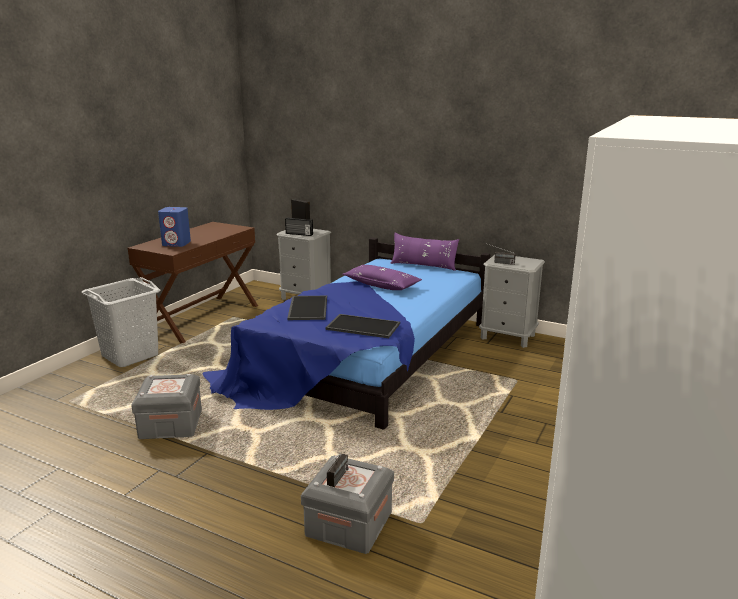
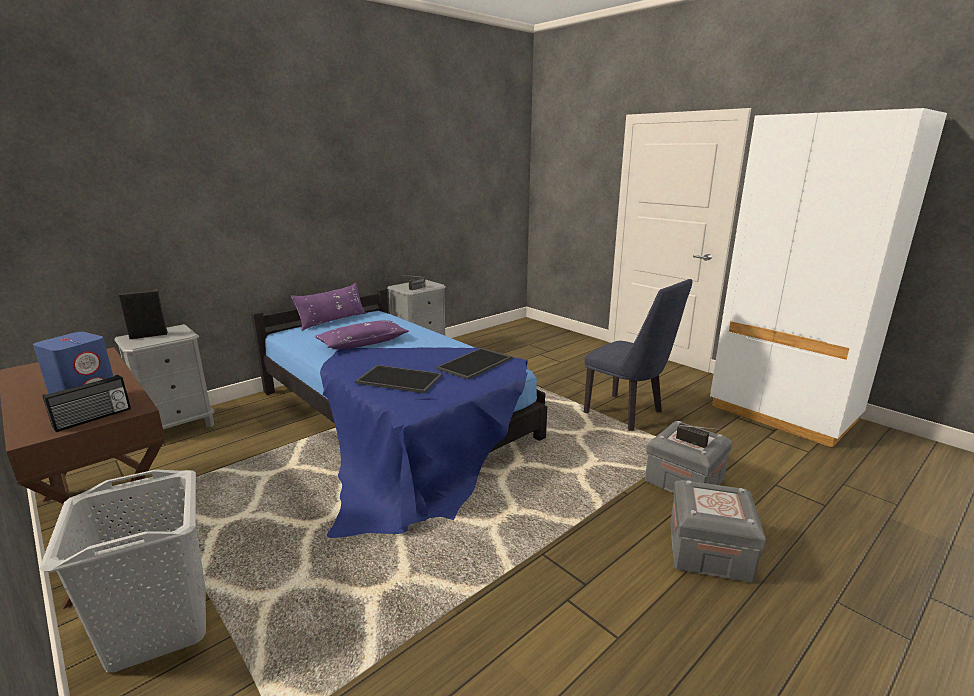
camera: 70 degrees left, 0 degrees up
(171, 424) = (454, 582): grey storage box -> grey storage box (709, 551)
(299, 234) = (163, 338): radio -> radio (93, 418)
(481, 477) = (629, 414): none -> blue chair

